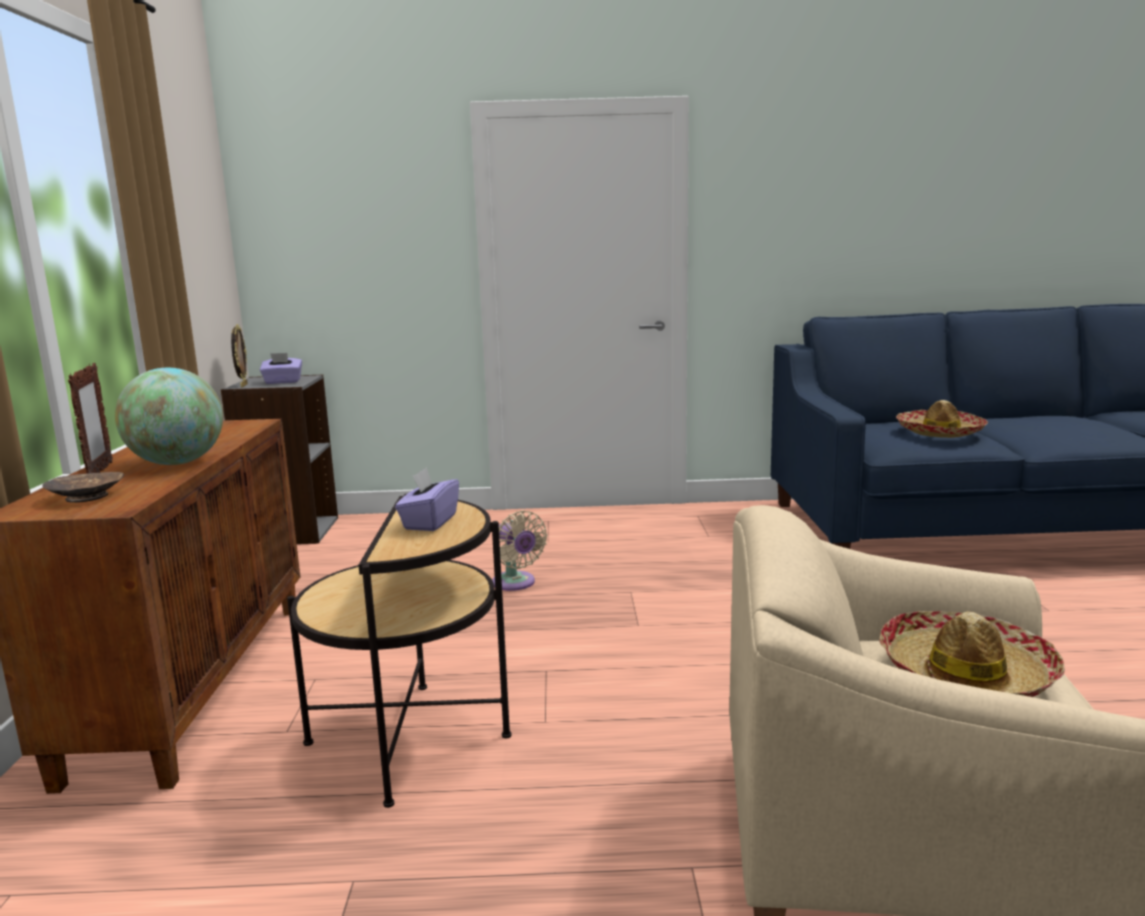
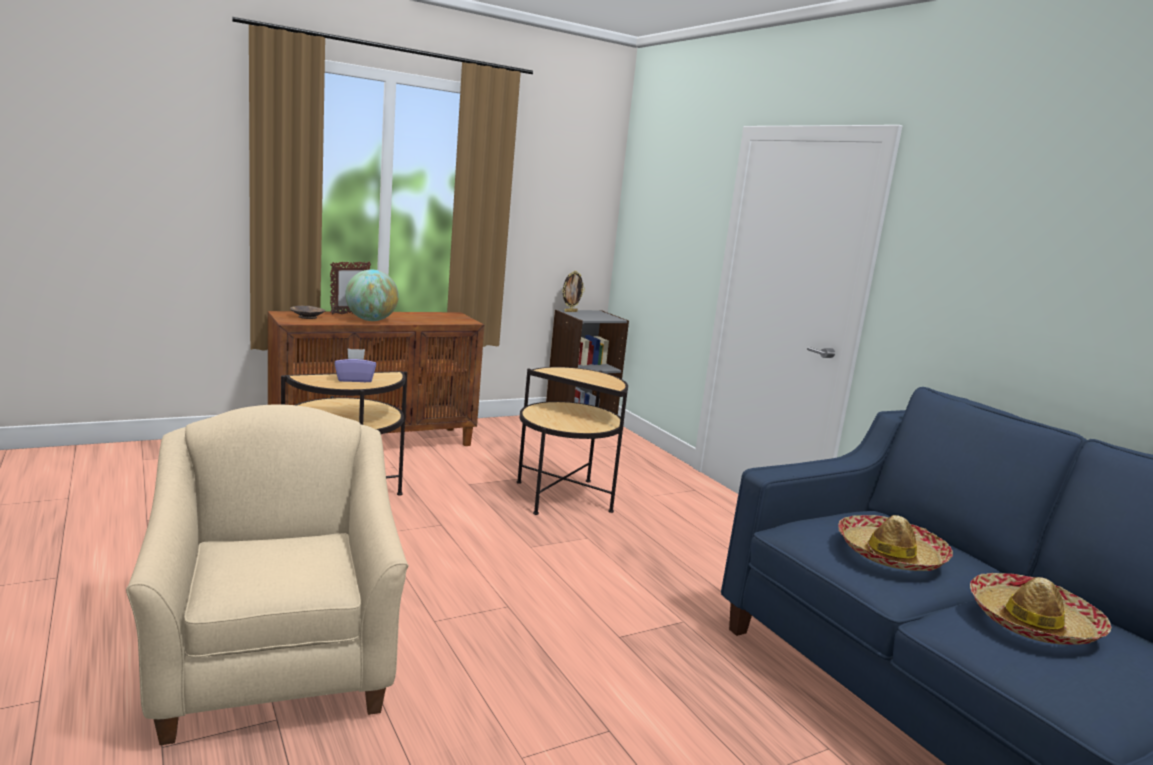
camera: 60 degrees right, 0 degrees up
(283, 382) = (591, 316): purple tissue box -> none
(516, 583) = (563, 496): beige fan -> side table
(965, 673) = (275, 556): hat -> hat (1032, 622)

